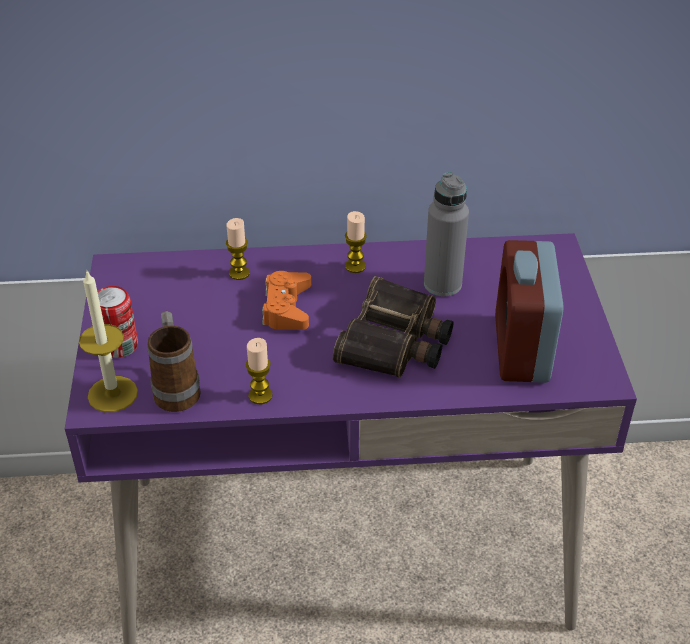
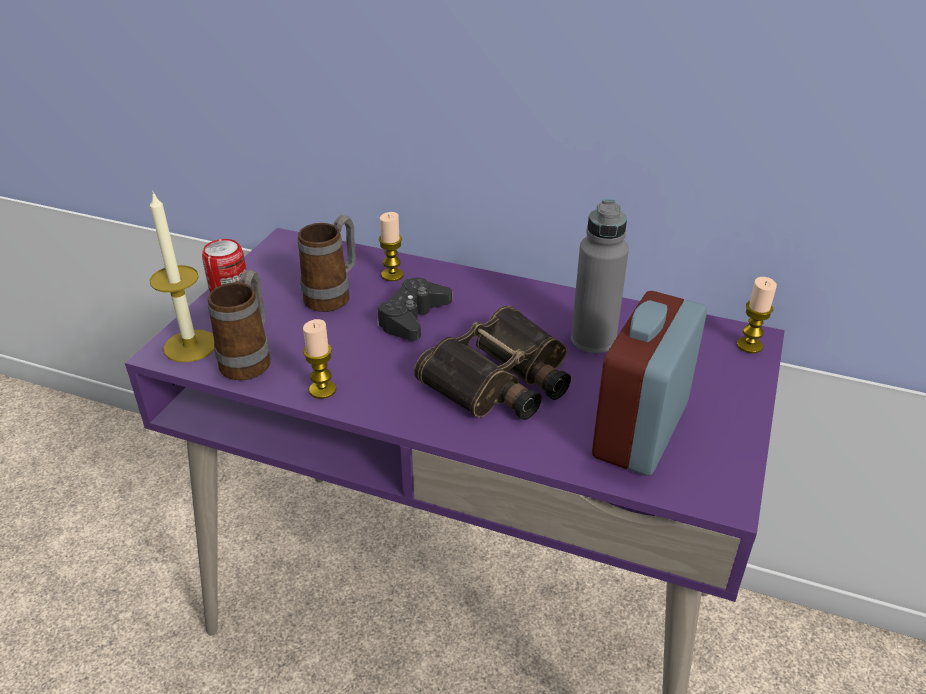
camera: 25 degrees right, 5 degrees down
(202, 307) = (334, 295): none -> mug
(286, 308) = (413, 317): orange game controller -> black game controller
(355, 266) = (511, 298): candle -> candle (749, 345)

